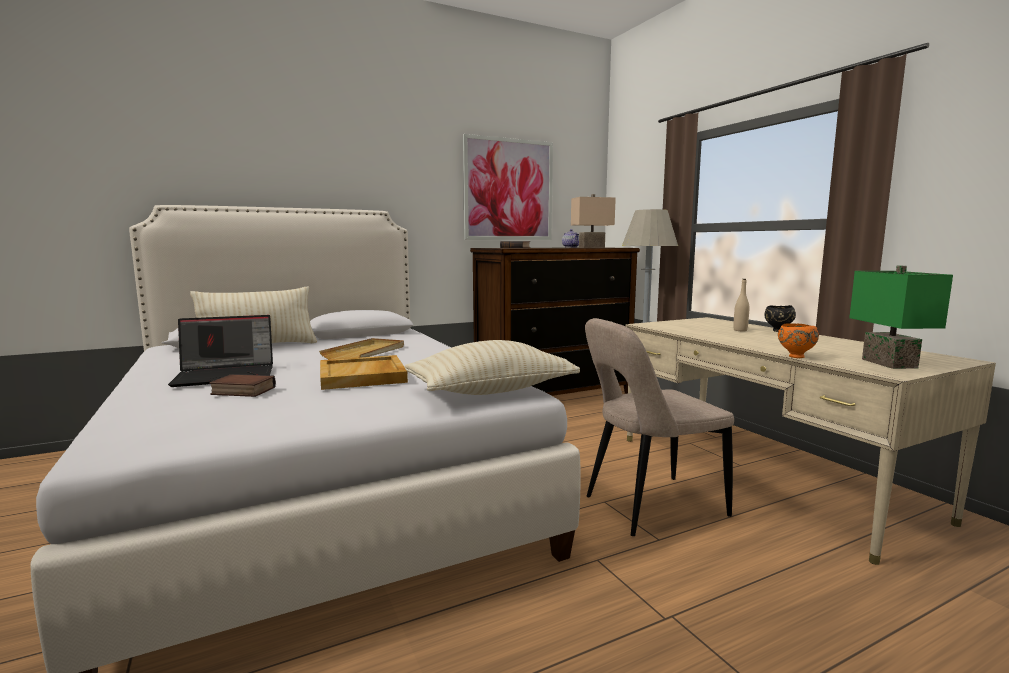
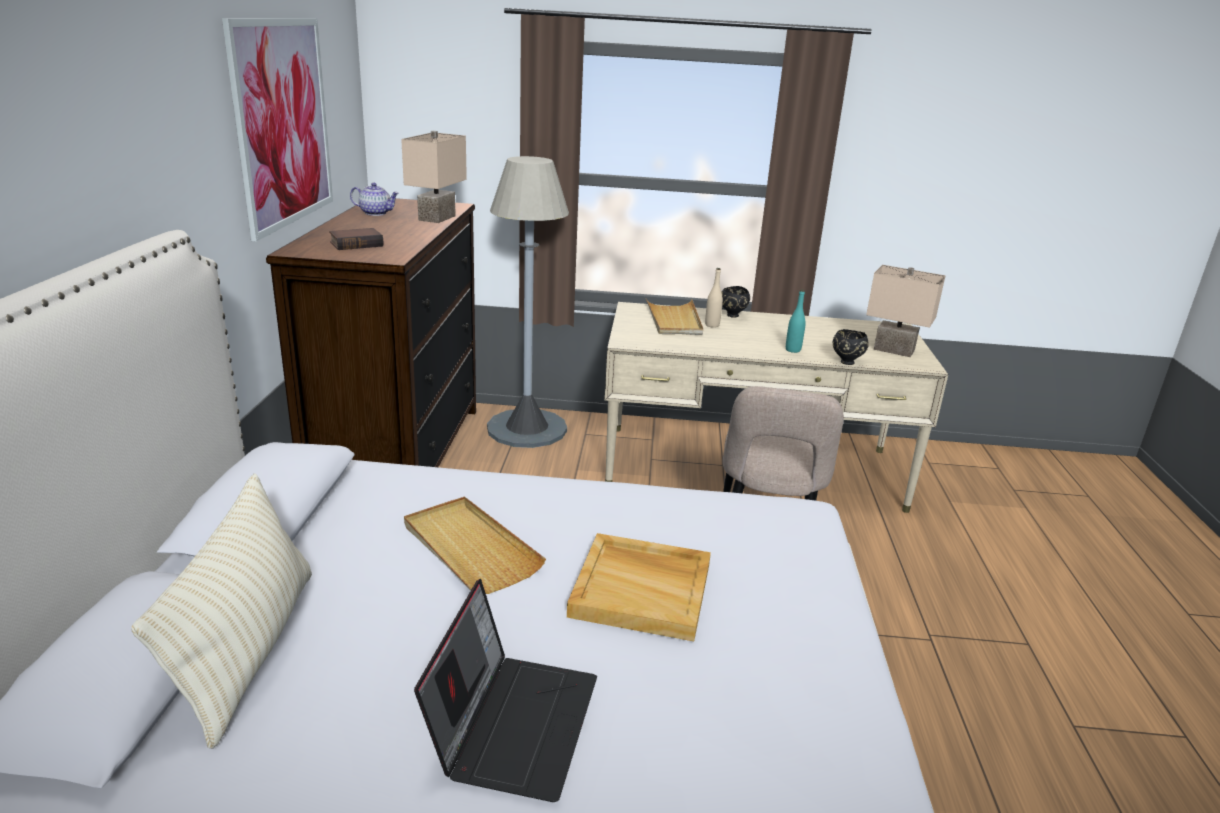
camera: 60 degrees left, 15 degrees up
(242, 391) = (664, 717): book -> none
(491, 391) = (786, 526): beige pillow -> none
(717, 325) = (674, 320): none -> beige tray
(766, 345) = (793, 350): none -> turquoise bottle
(795, 356) = (846, 362): orange bowl -> black bowl
(886, 363) = (893, 350): green table lamp -> beige table lamp

